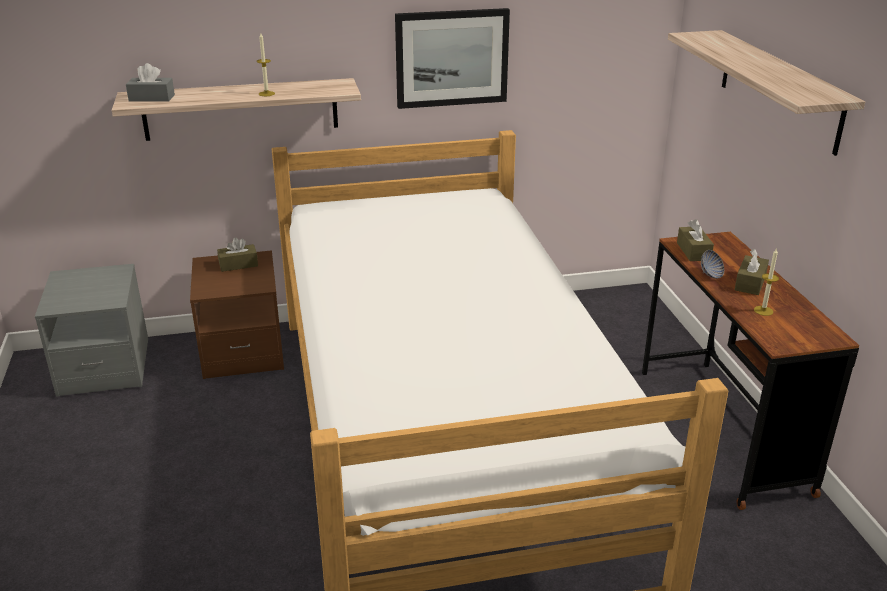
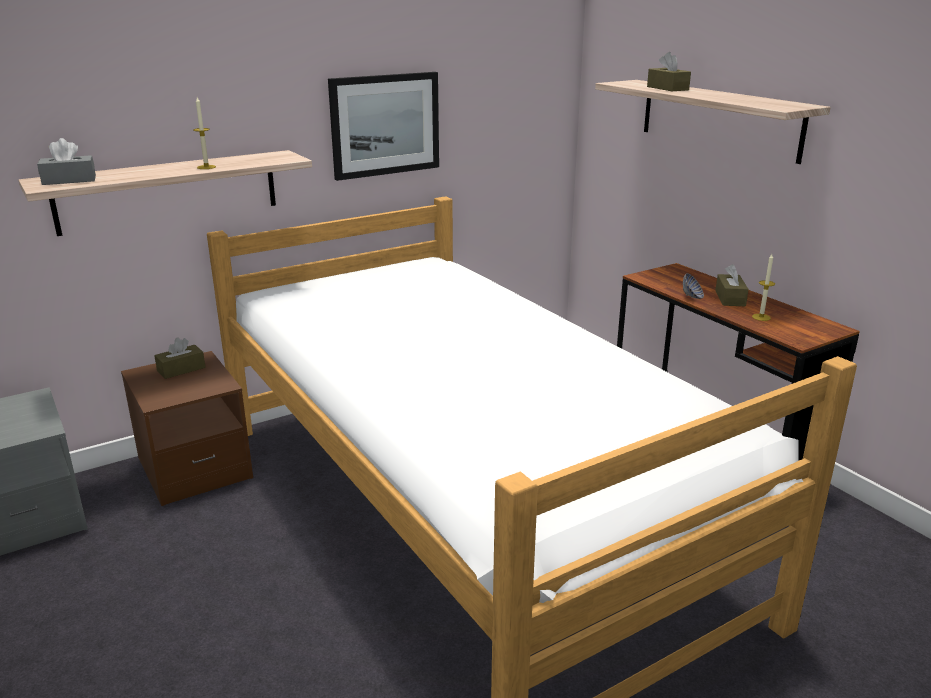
camera: 20 degrees left, 5 degrees down
(693, 251) = (661, 281): brown tissue box -> brown tissue box (667, 88)

